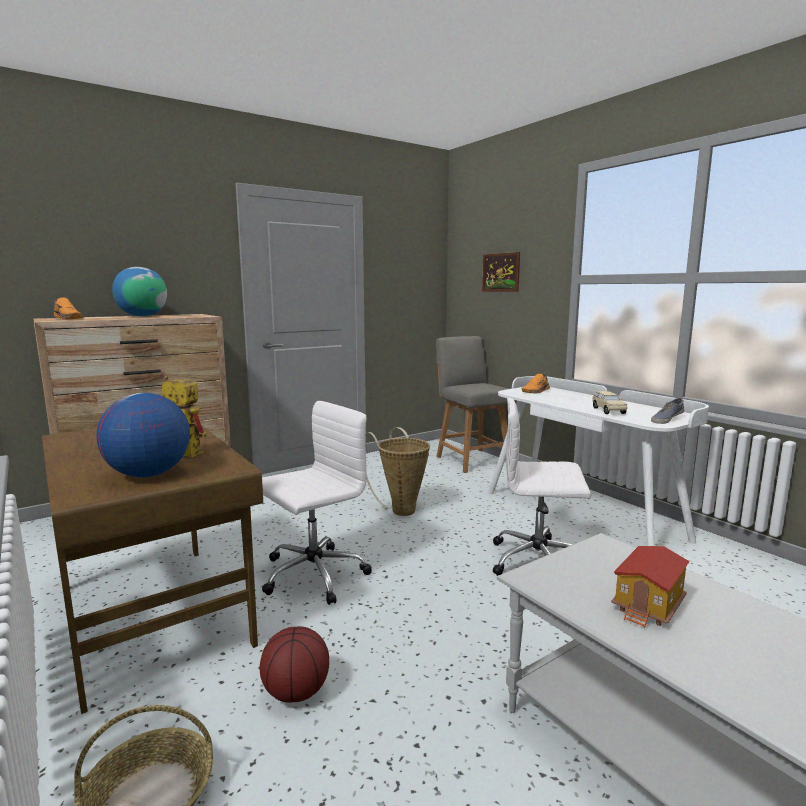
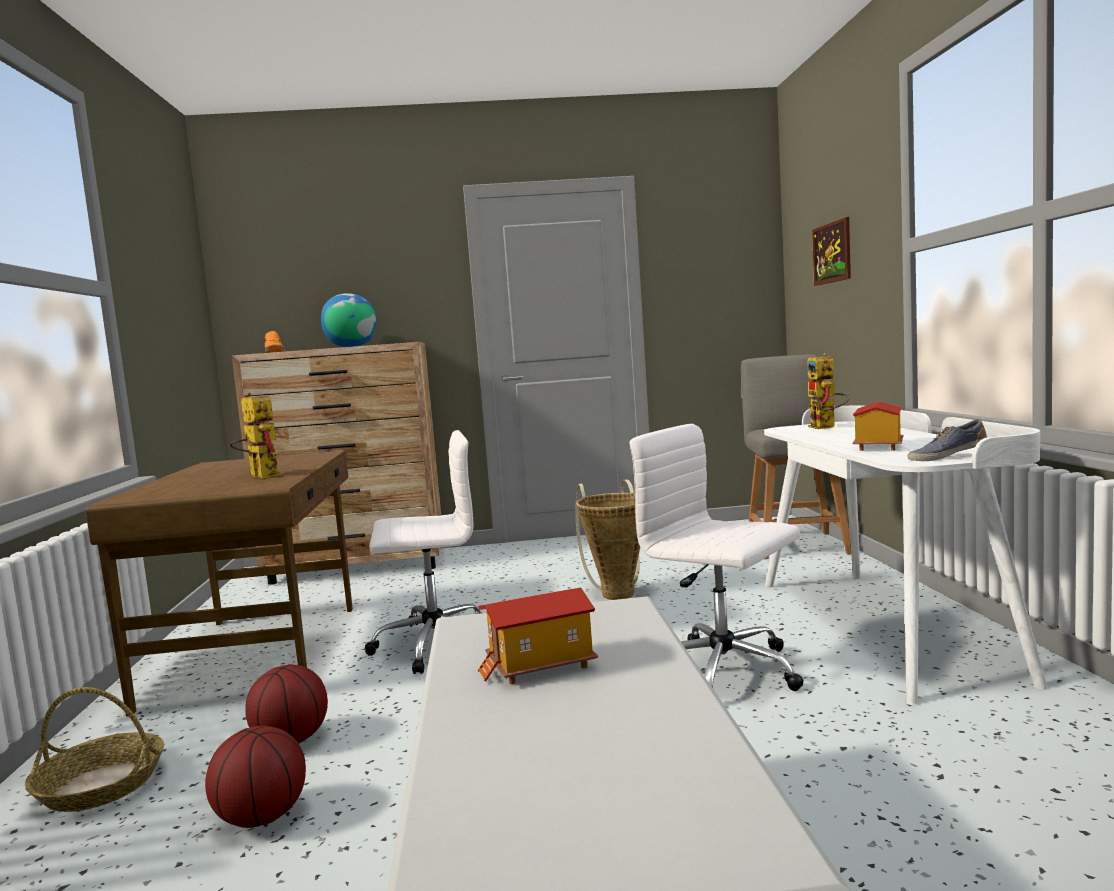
camera: 30 degrees right, 5 degrees down
(148, 474) = (200, 488): globe -> none
(360, 772) = (262, 818): none -> basketball
(536, 391) = (826, 427): orange shoe -> toy robot
(608, 410) = (877, 446): beige toy car -> toy house

